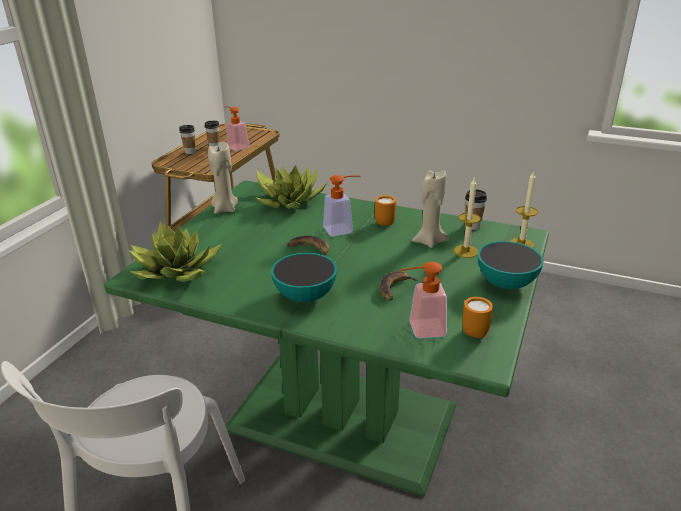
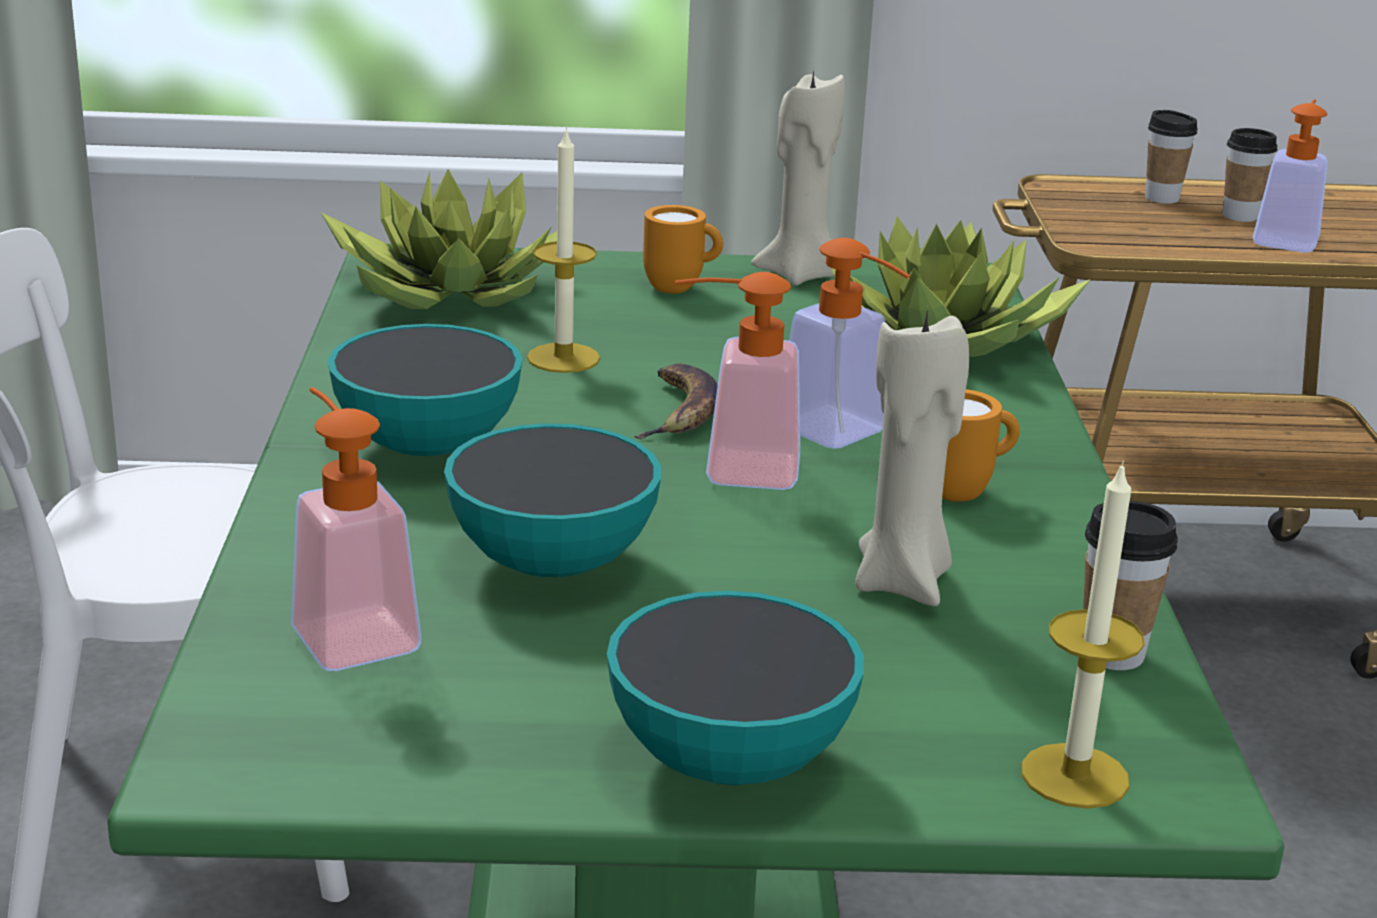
camera: 65 degrees right, 5 degrees down
(354, 250) = (732, 470): none -> soap dispenser
(395, 288) = (552, 563): banana -> bowl
(466, 251) = (899, 659): candle -> candle (563, 358)
(476, 331) = (385, 727): orange mug -> orange mug (681, 289)

